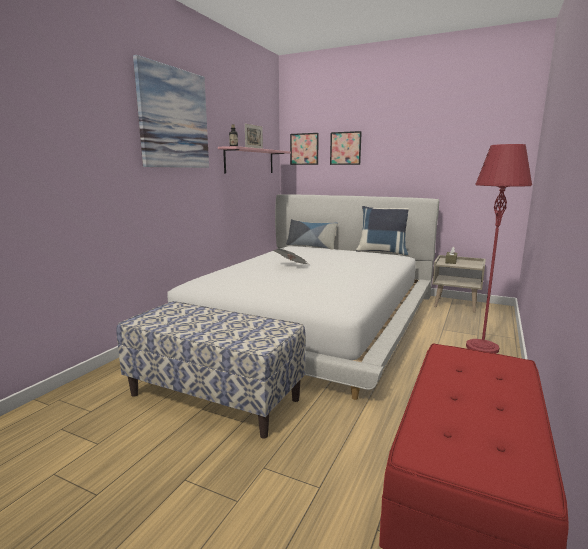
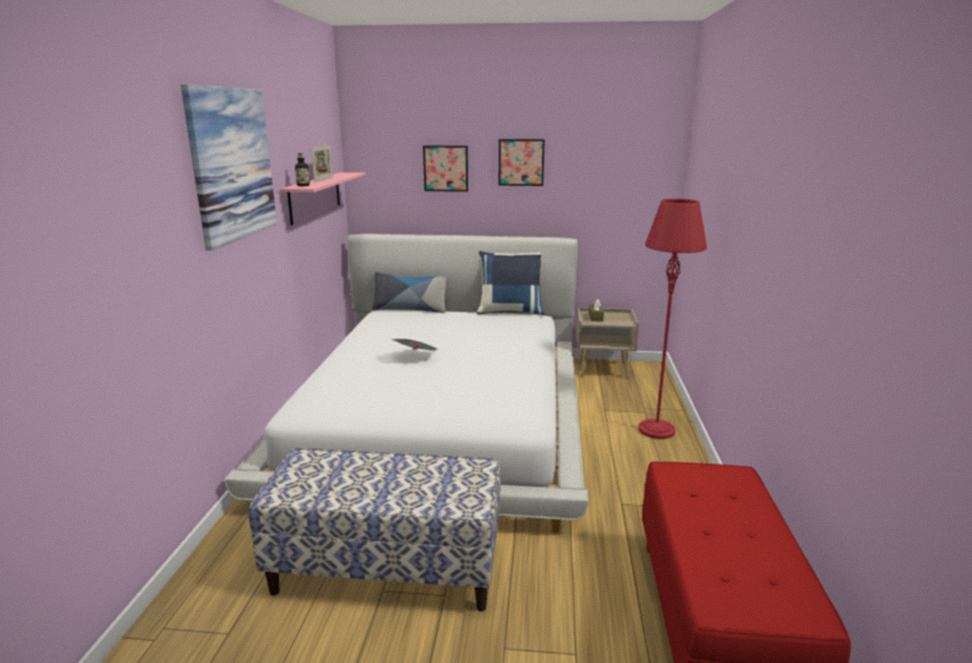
camera: 20 degrees left, 5 degrees up
(304, 149) = (383, 167): picture -> picture (521, 162)

